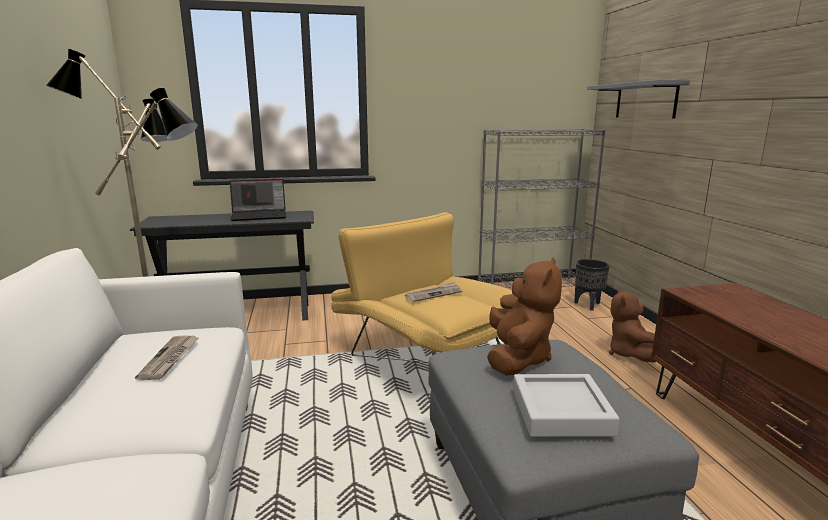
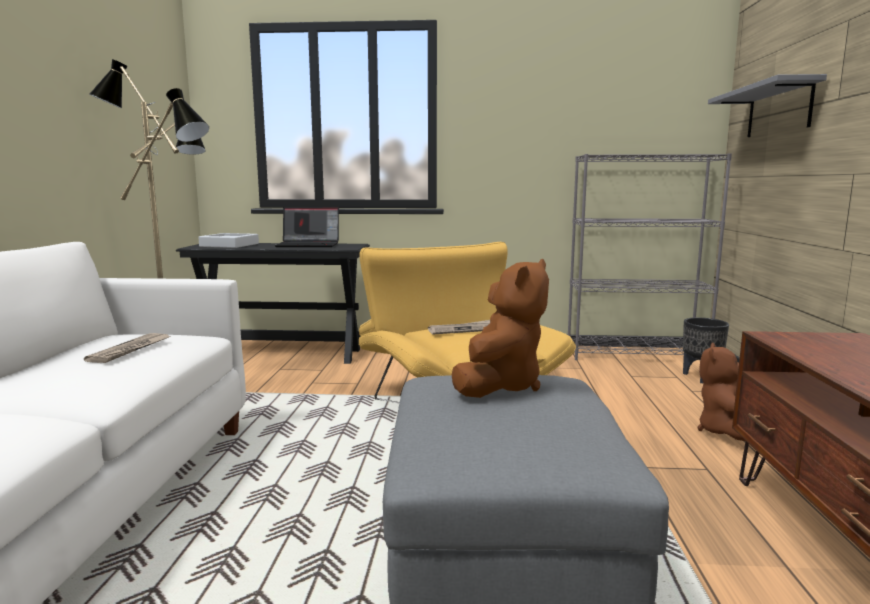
camera: 15 degrees right, 5 degrees down
(561, 412) = (501, 434): grey tray -> grey tray (229, 245)

